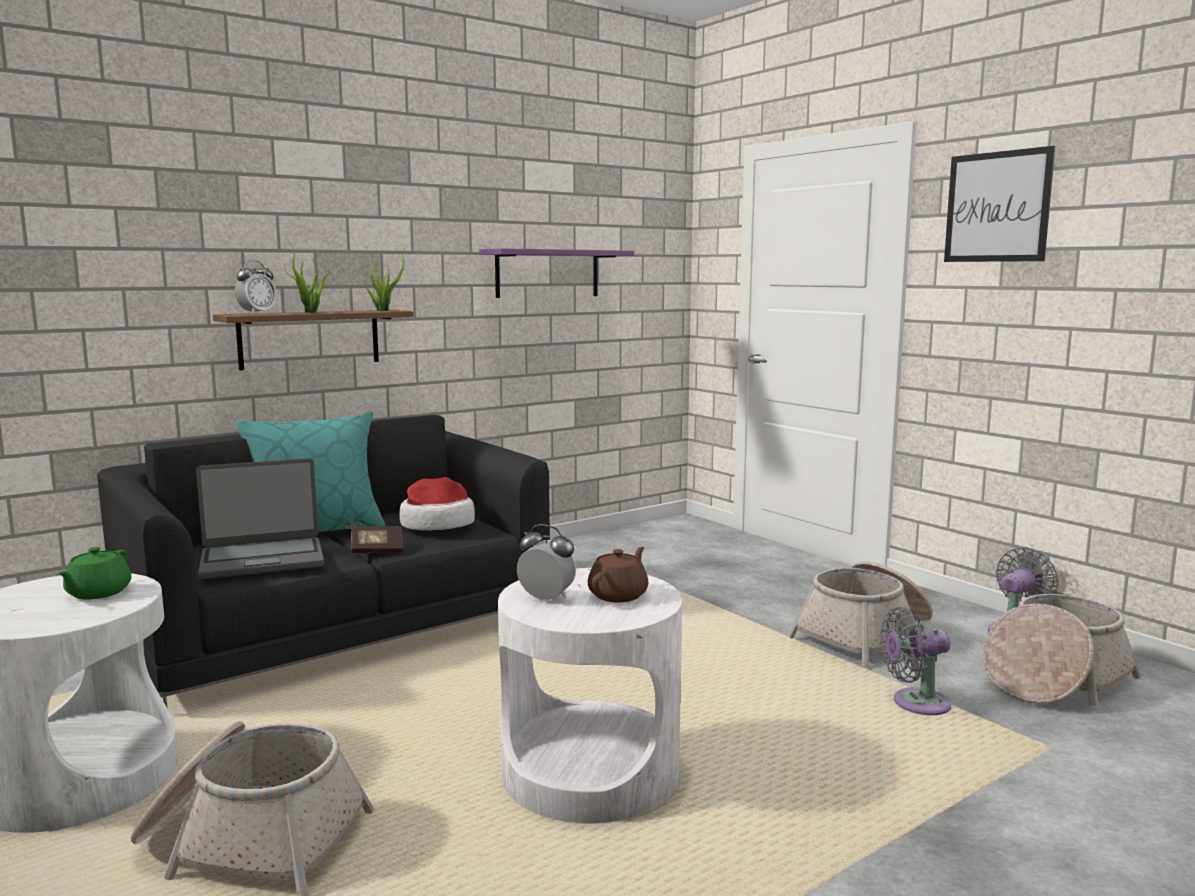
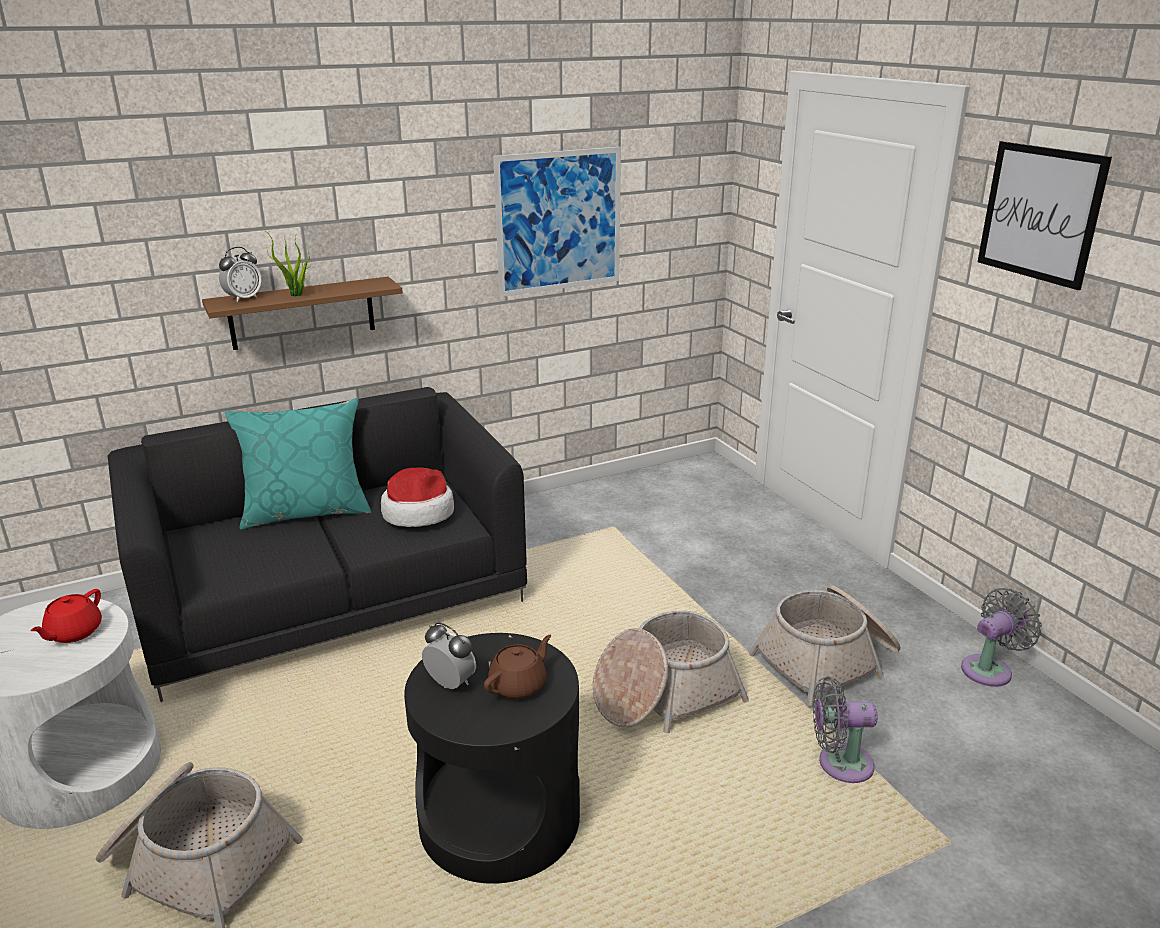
camera: 10 degrees right, 15 degrees up
(97, 593) = (73, 633): green teapot -> red teapot
(262, 559) = (245, 557): laptop -> none
(377, 550) = (352, 549): book -> none
(384, 310) = (373, 286): potted plant -> none
(547, 273) = (559, 221): purple shelf -> picture
(589, 772) = (499, 817): white side table -> black side table
(1054, 679) = (999, 745): basket -> basket (664, 694)

